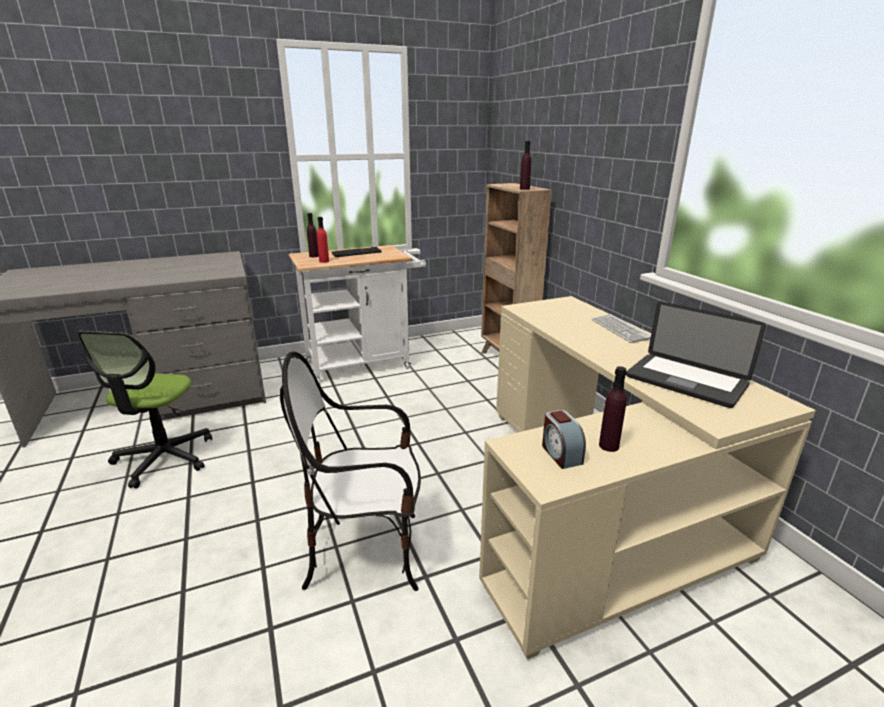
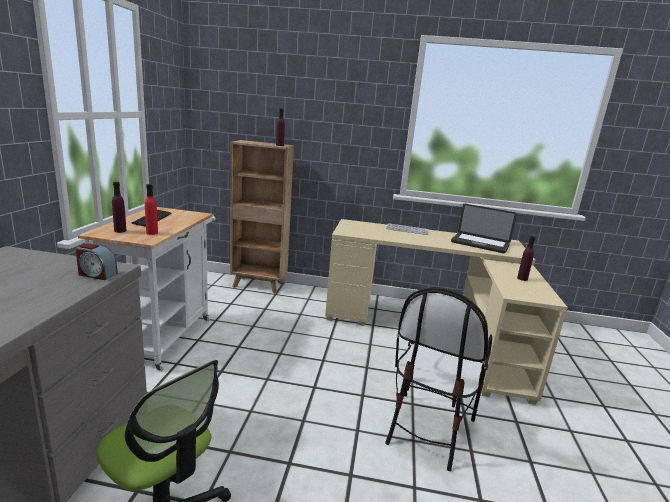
camera: 60 degrees left, 5 degrees down
(560, 454) = (525, 289): alarm clock -> alarm clock (97, 274)
(685, 381) = (480, 244): laptop -> laptop turned 45 degrees clockwise

